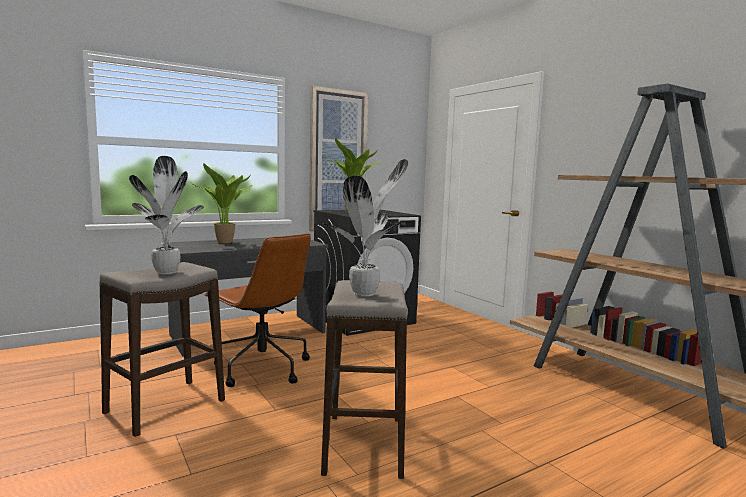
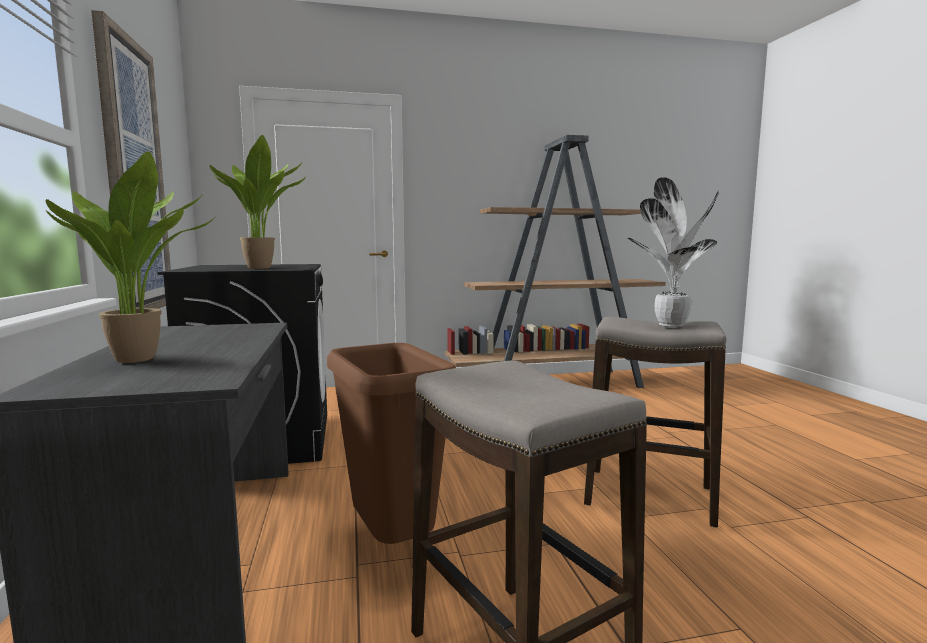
camera: 70 degrees left, 0 degrees up
(167, 272) = (527, 383): potted plant -> none
(261, 368) = (395, 544): brown office chair -> brown trash can

